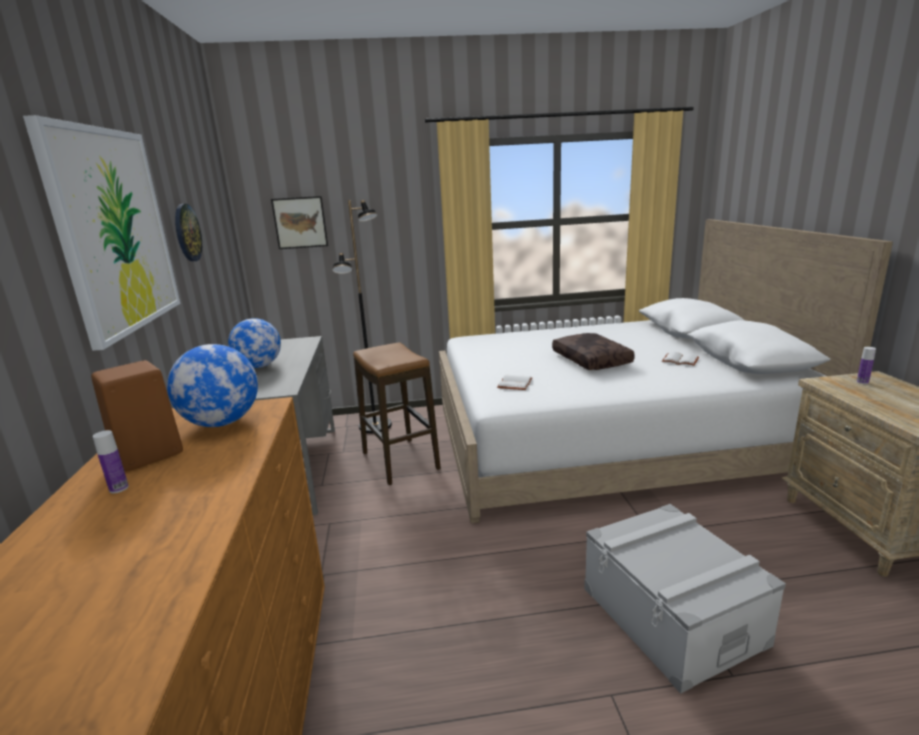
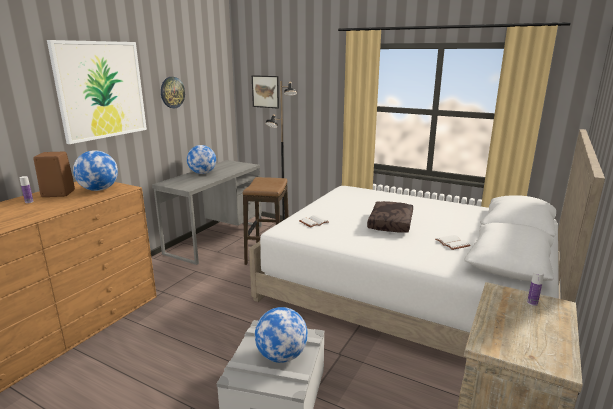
camera: 35 degrees right, 0 degrees up
(687, 553) = (281, 356): none -> globe

